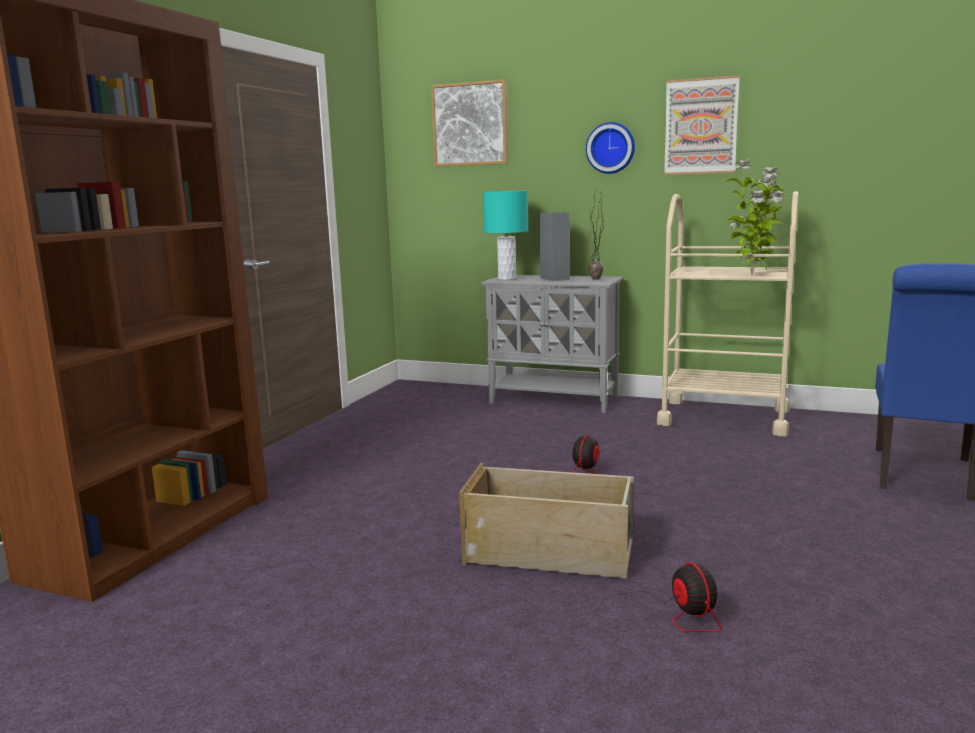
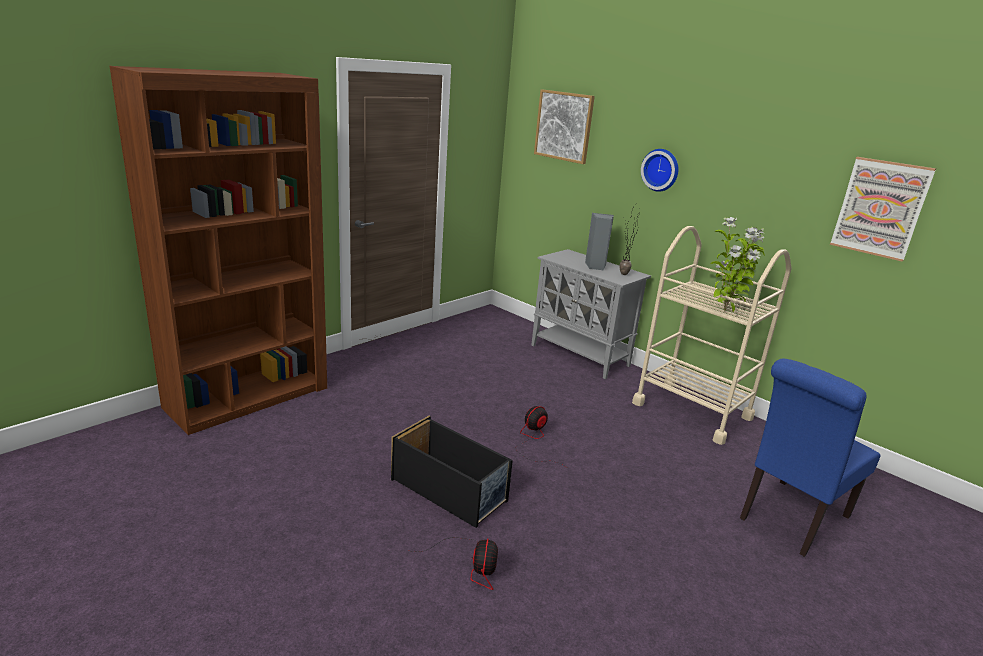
camera: 20 degrees right, 10 degrees up
(507, 278) = (561, 256): turquoise table lamp -> none
(551, 553) = (450, 490): beige storage box -> black storage box
(701, 126) = (733, 168): picture -> picture (880, 208)

